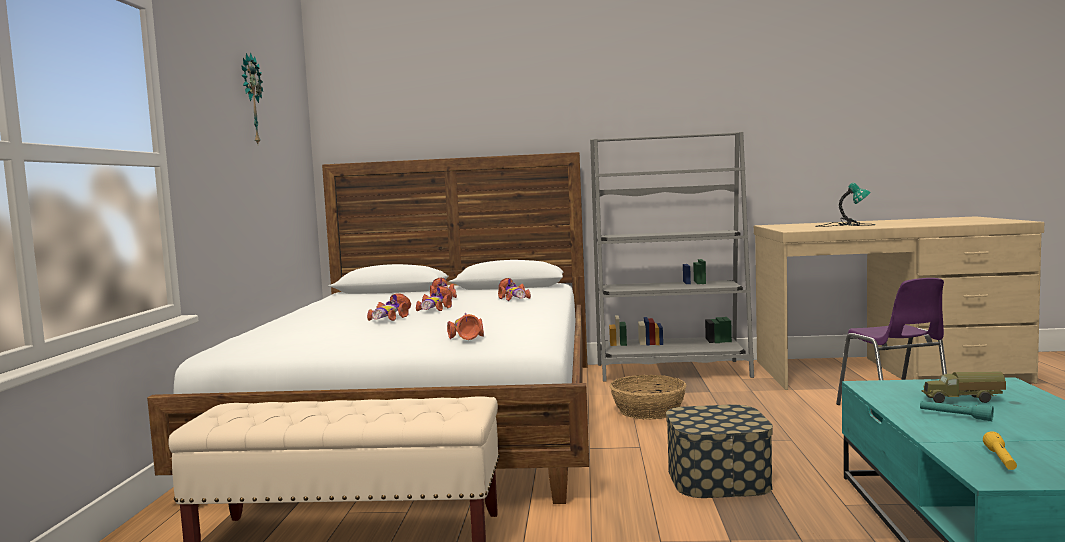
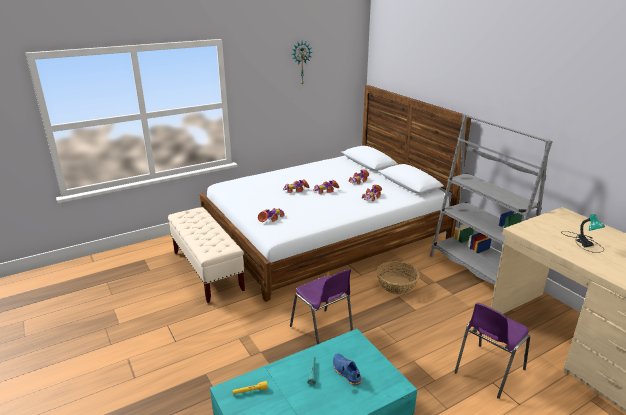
camera: 55 degrees right, 20 degrees up
(718, 478) = (322, 332): storage box -> purple chair
(963, 400) = (345, 373): toy truck -> blue shoe

